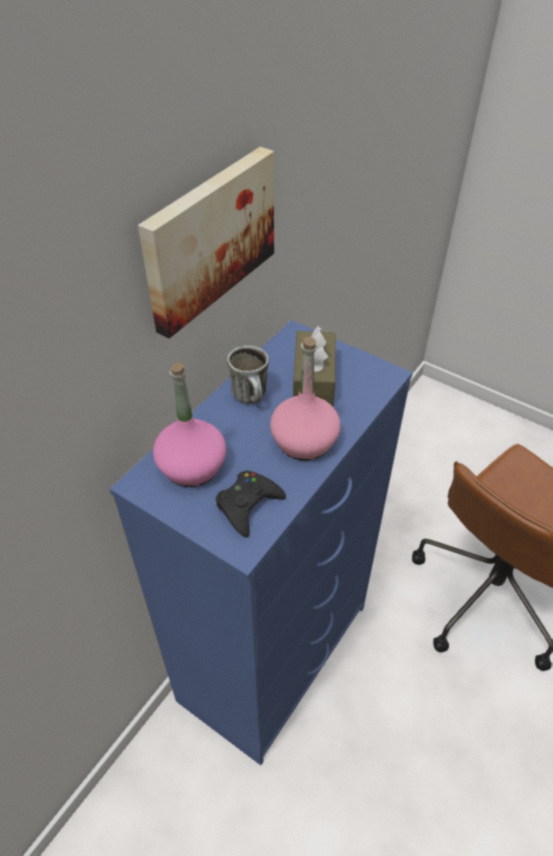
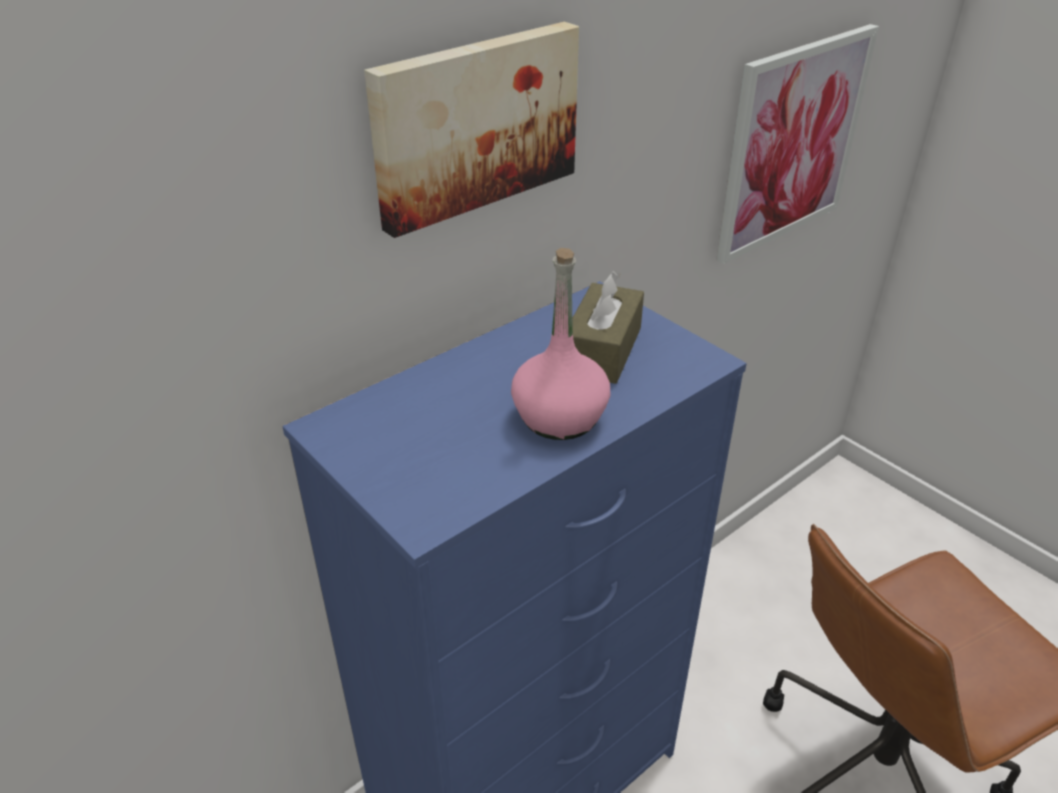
camera: 15 degrees right, 10 degrees down
(192, 467) = (397, 420): pink bottle -> none
(248, 505) = (451, 477): black game controller -> none
(252, 398) = (510, 358): mug -> none
(395, 183) = (792, 143): none -> picture

